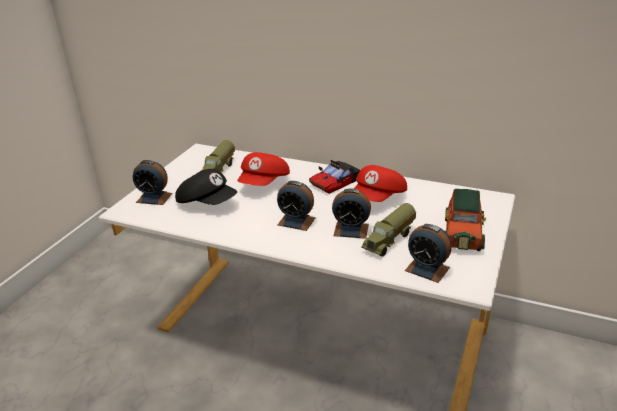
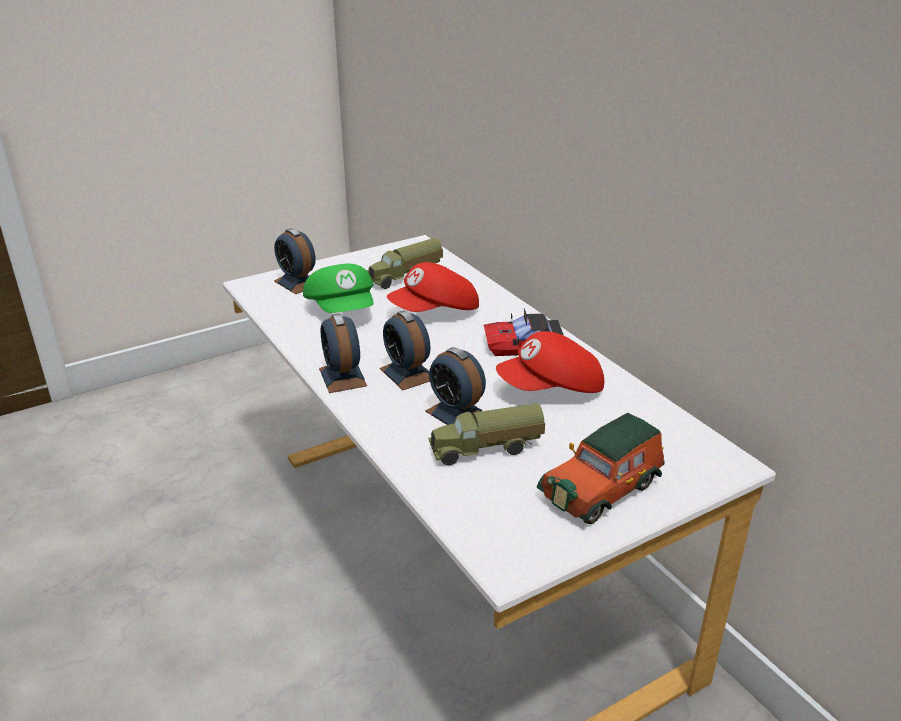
camera: 35 degrees right, 0 degrees up
(207, 202) = (342, 310): black cap -> green cap
(427, 269) = (481, 510): alarm clock -> alarm clock (342, 377)

